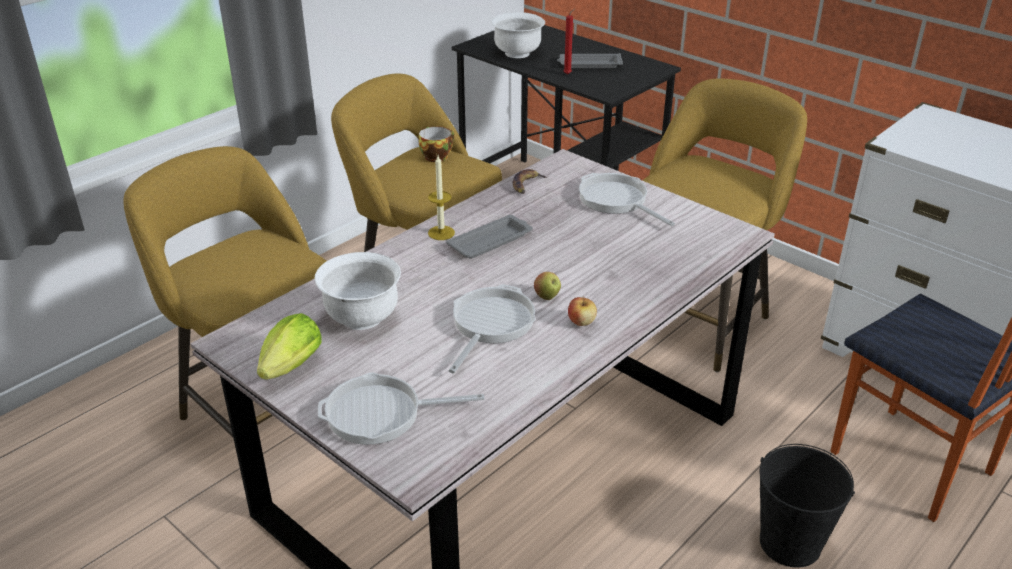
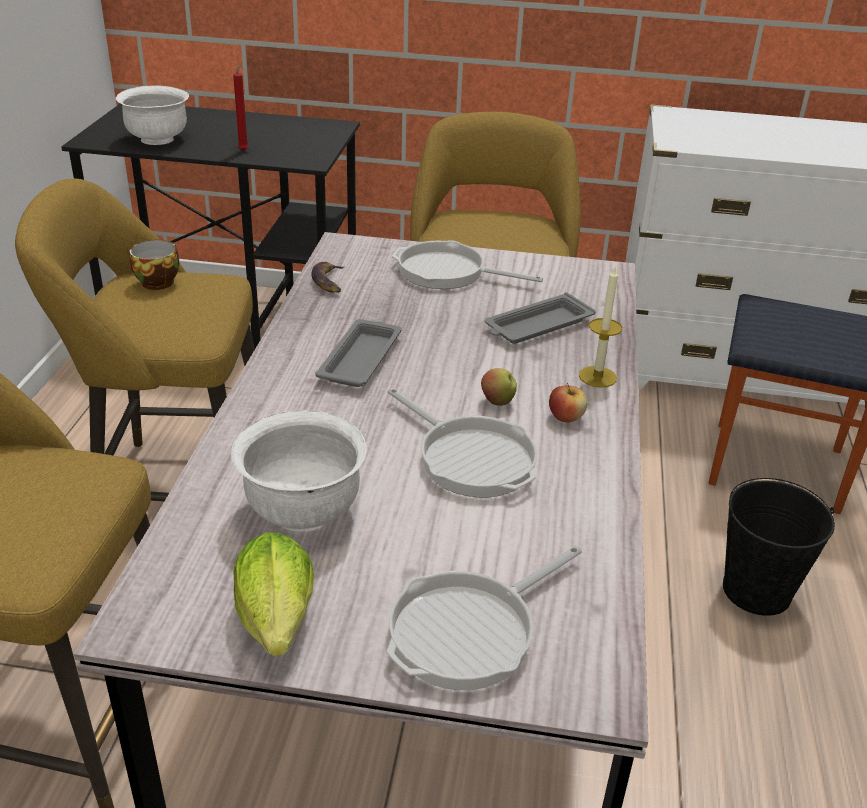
camera: 35 degrees left, 0 degrees up
(441, 233) = (288, 367): candle -> candle (597, 377)
(490, 324) = (471, 457): frying pan -> frying pan turned 150 degrees clockwise
(589, 64) = (256, 136): grey tray -> grey tray (537, 326)

